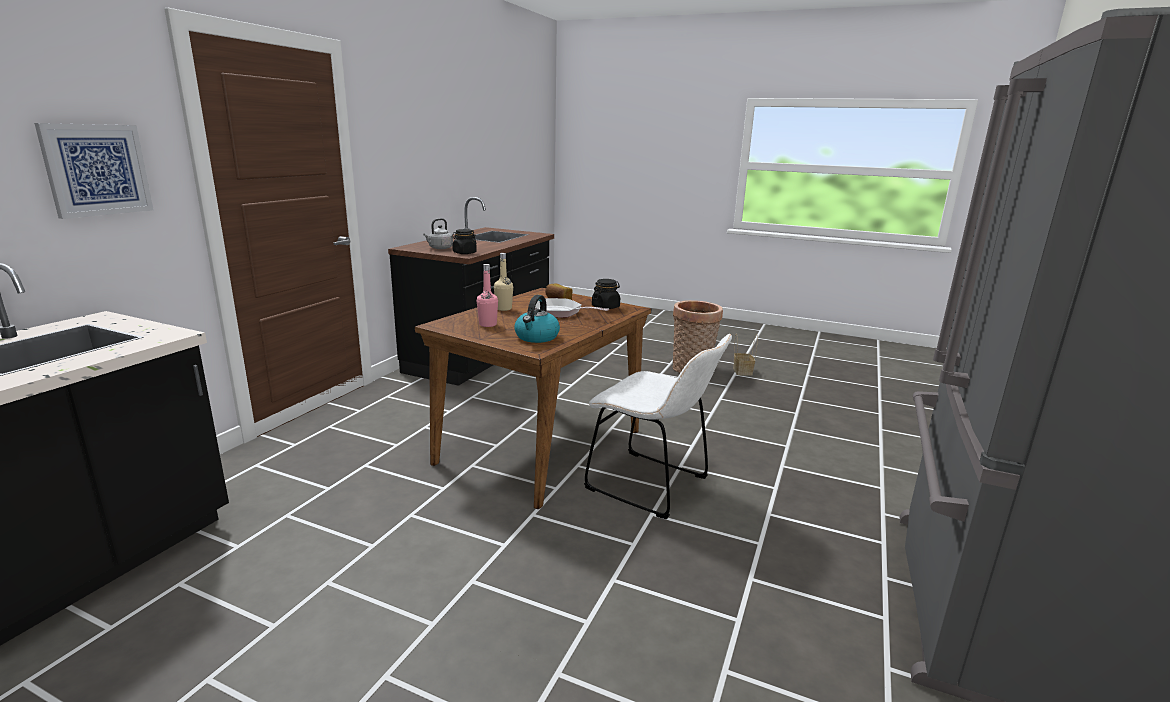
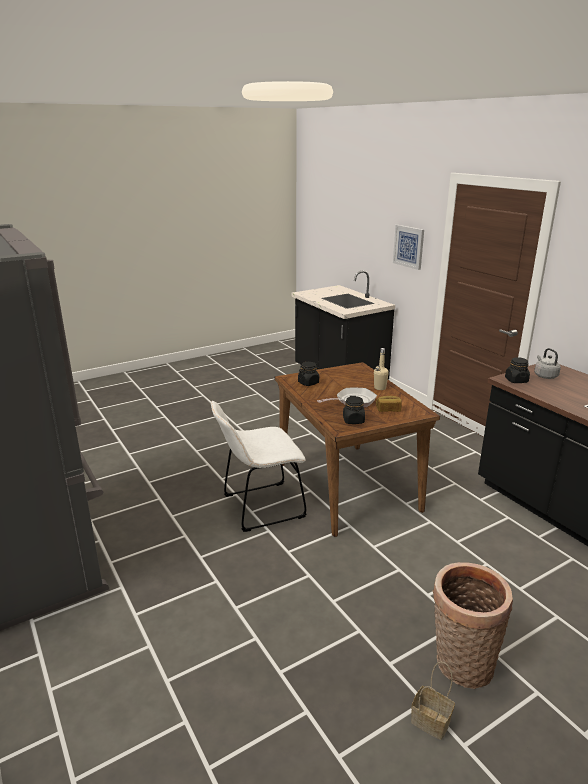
camera: 125 degrees right, 5 degrees up
(488, 324) = (347, 377): pink bottle -> none
(536, 337) = (308, 383): kettle -> black jar

